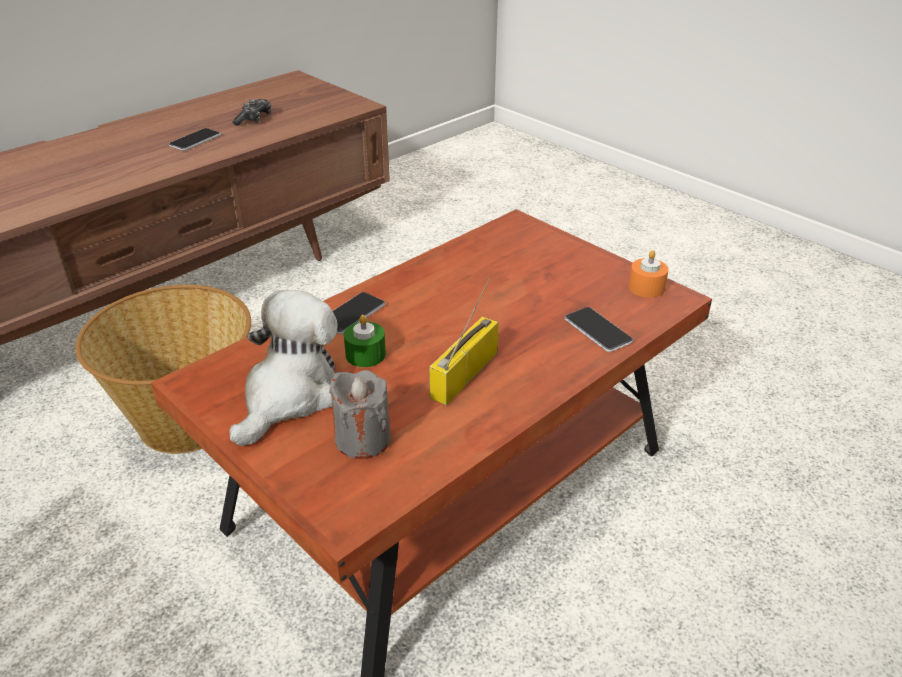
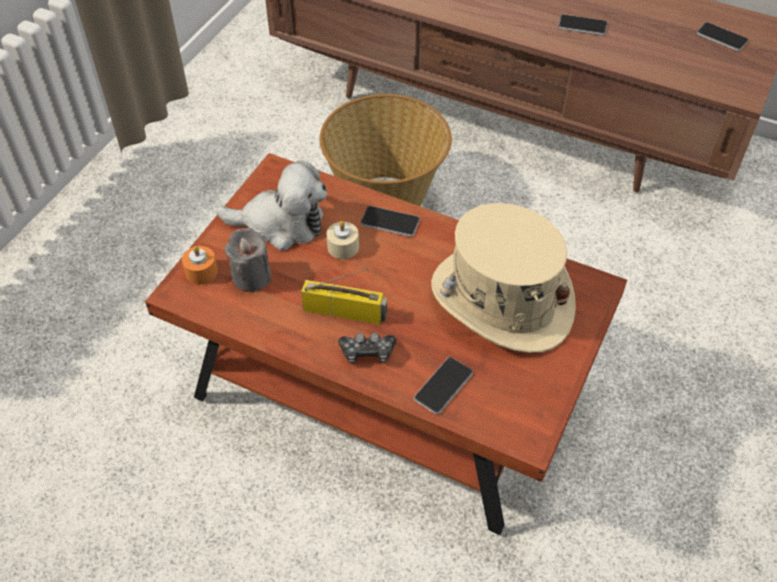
camera: 70 degrees right, 15 degrees up
(254, 119) = (652, 41): game controller -> game controller (367, 352)
(284, 95) = (722, 37): none -> phone
(365, 354) = (343, 247): green candle -> beige candle
(505, 273) = (501, 300): none -> beige hat
(646, 287) = (534, 412): orange candle -> orange candle (201, 272)

